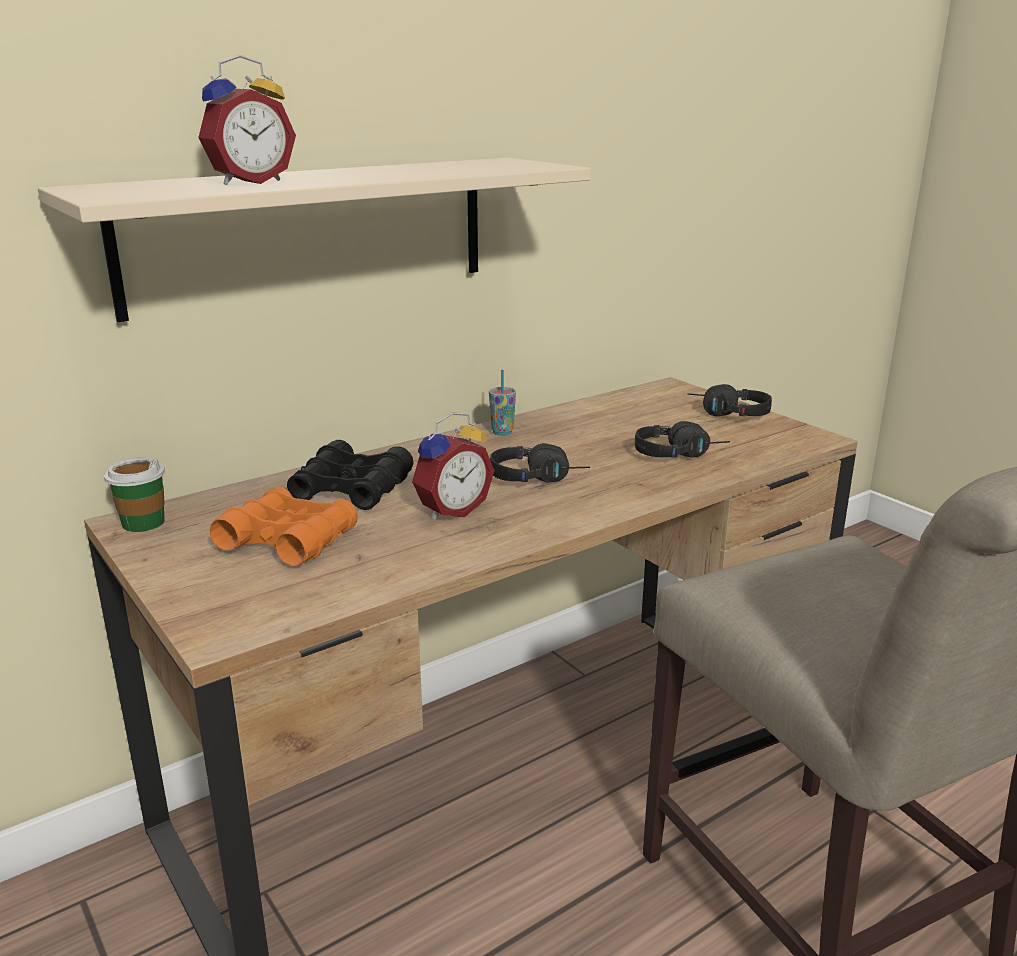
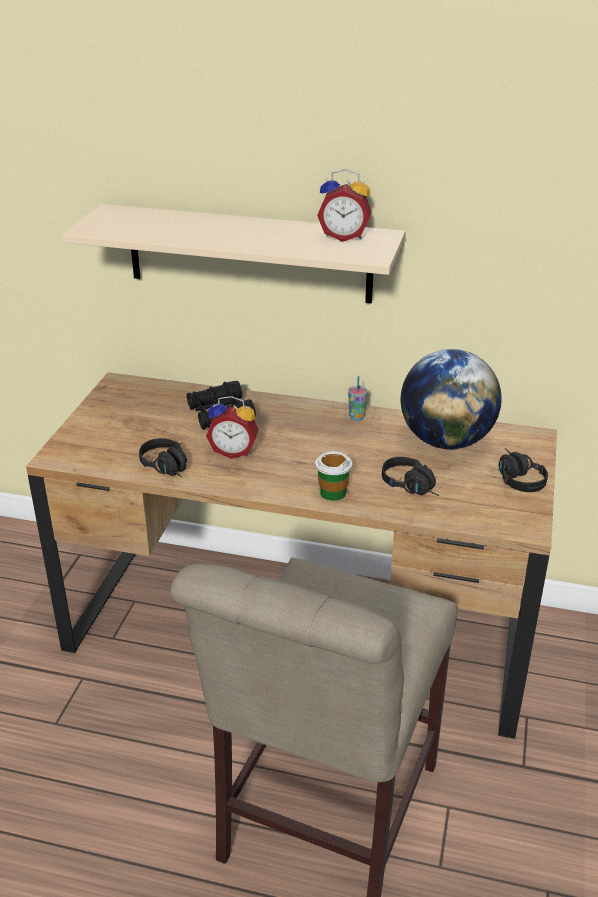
camera: 50 degrees right, 10 degrees up
(143, 523) = (120, 386): cup -> cup (333, 492)
(249, 182) = (177, 227): alarm clock -> alarm clock (344, 236)
(288, 540) = (148, 427): orange binoculars -> none
(538, 478) = (308, 457): black headphones -> black headphones (169, 468)
(618, 415) = (446, 441): none -> globe

